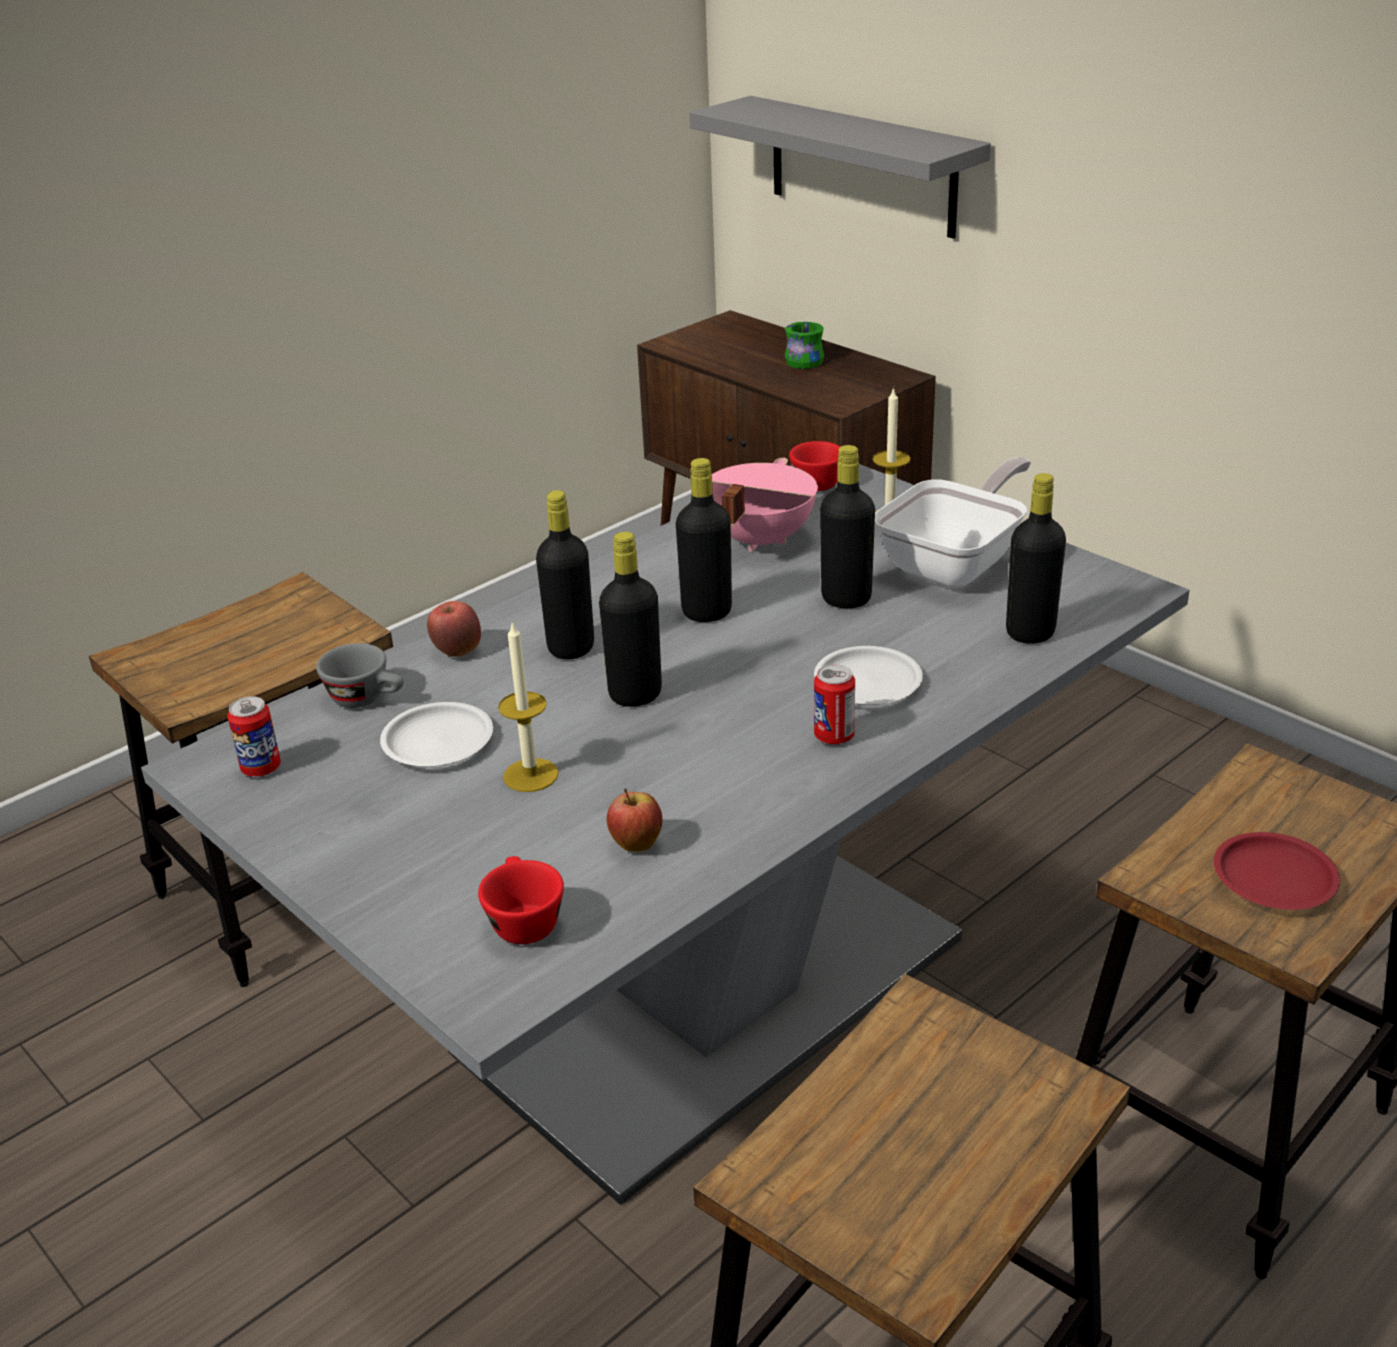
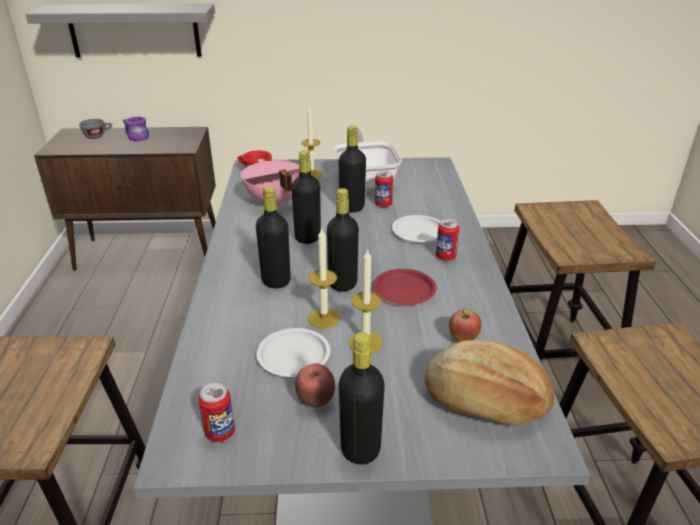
camera: 50 degrees left, 0 degrees up
(367, 698) = (214, 360): grey cup -> grey cup (98, 136)
(457, 652) = (221, 312): apple -> apple (316, 401)
(522, 920) = (484, 402): red cup -> bread
(540, 721) = (324, 318): none -> candle
(800, 360) = (135, 137): green mug -> purple mug
(902, 615) = (383, 204): none -> can
(1030, 632) = (434, 190): black bottle -> black bottle (360, 449)
(1275, 878) = (592, 238): red plate -> red plate (404, 290)

